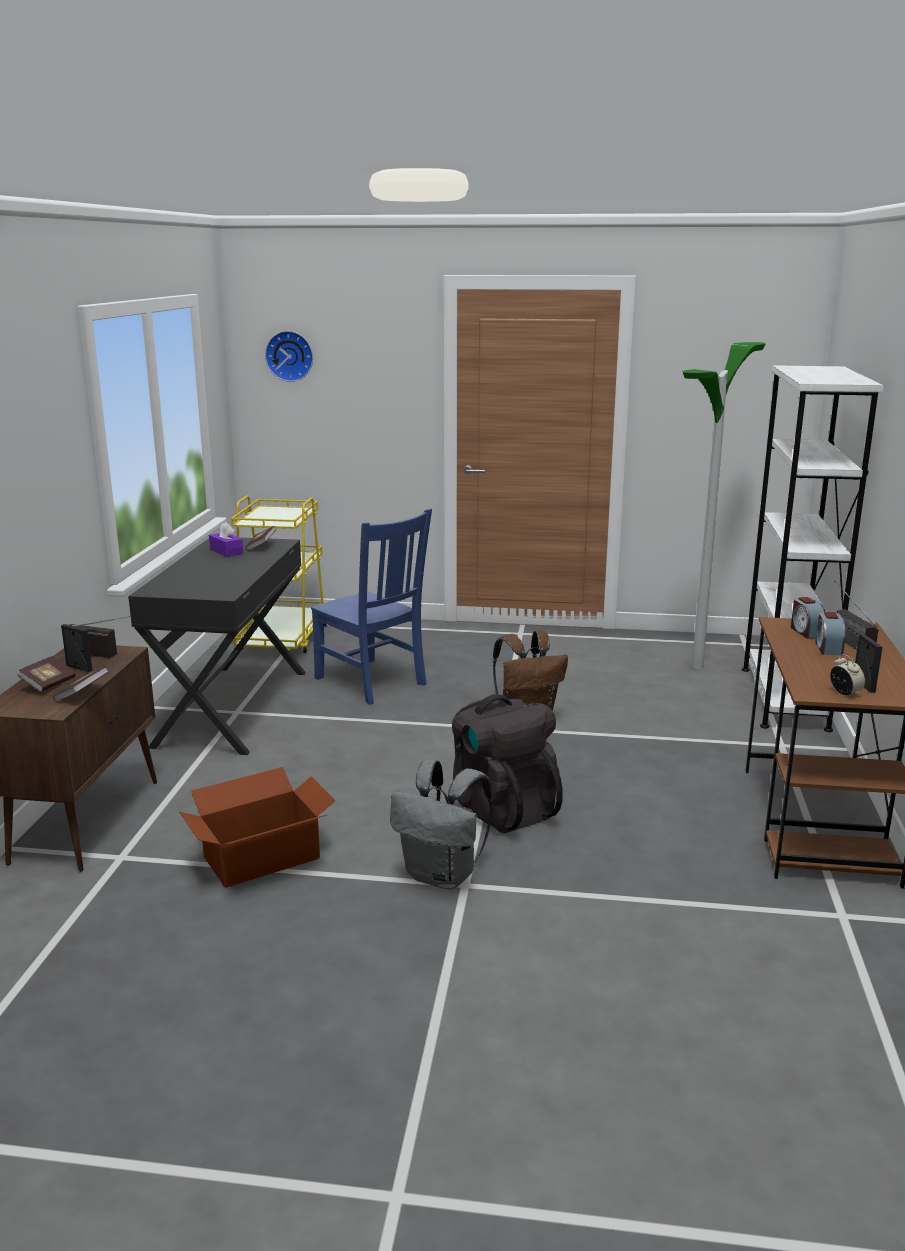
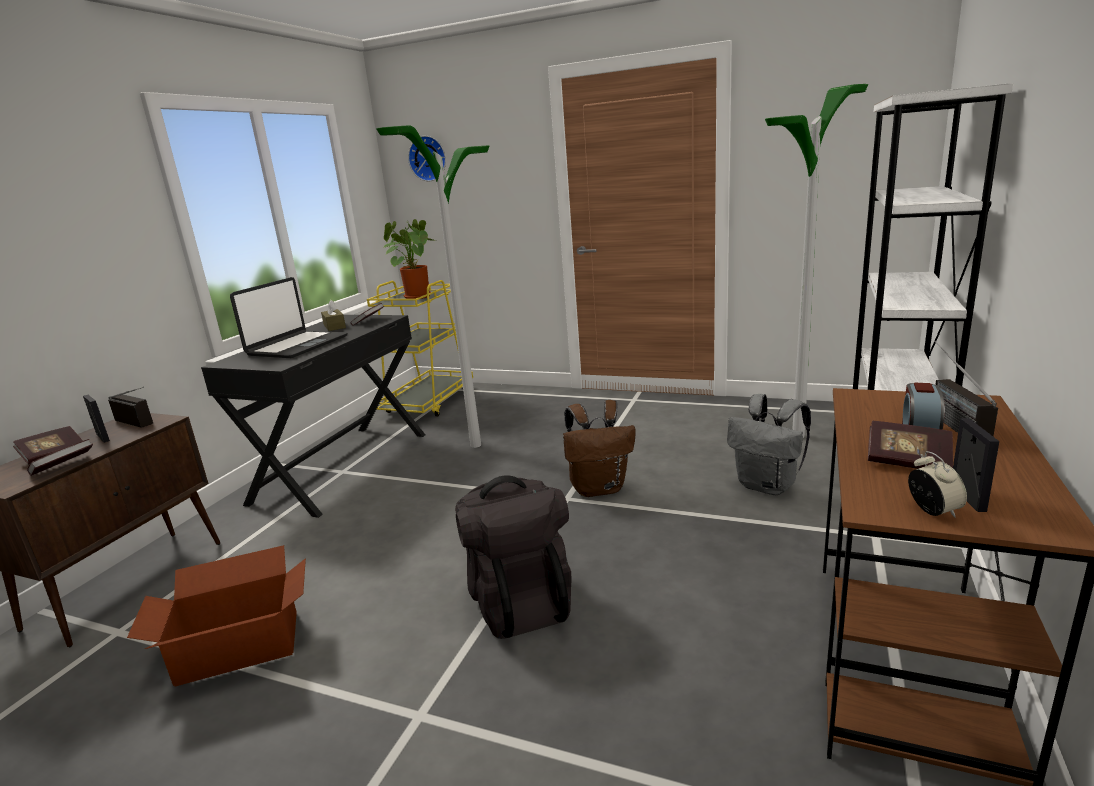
camera: 15 degrees right, 0 degrees up
(213, 574) = (297, 346): none -> laptop
(226, 551) = (334, 326): purple tissue box -> brown tissue box
(280, 515) = (415, 297): none -> potted plant
(372, 682) = (476, 445): blue chair -> floor lamp
(443, 876) = (403, 697): grey backpack -> grey backpack (768, 486)
(806, 632) = (892, 408): alarm clock -> none
(824, 666) = (907, 461): none -> book

